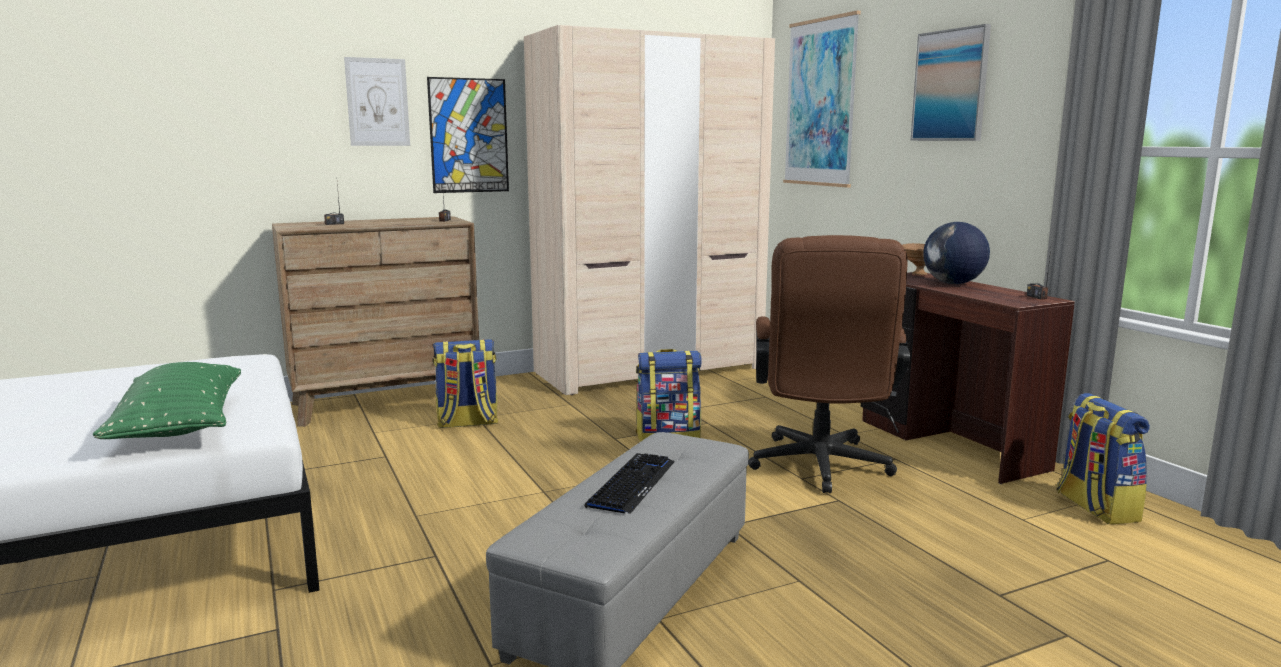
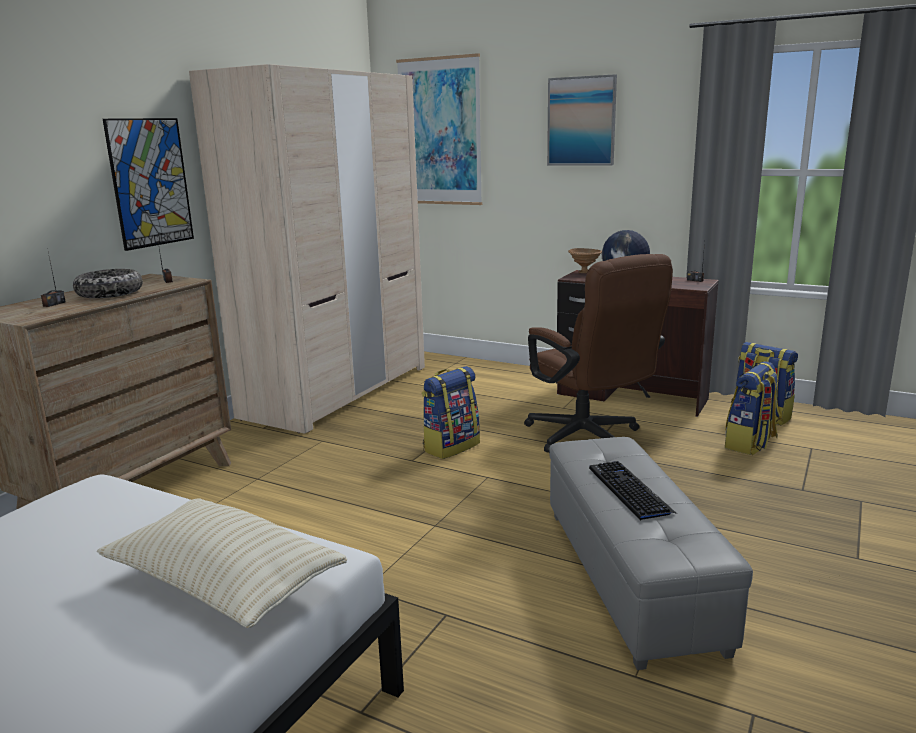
camera: 35 degrees left, 5 degrees up
(180, 426) = (224, 584): green pillow -> beige pillow
(377, 102) = (55, 151): picture -> none
(384, 223) = (110, 293): none -> bowl
(467, 423) = (257, 487): backpack -> backpack (750, 444)

